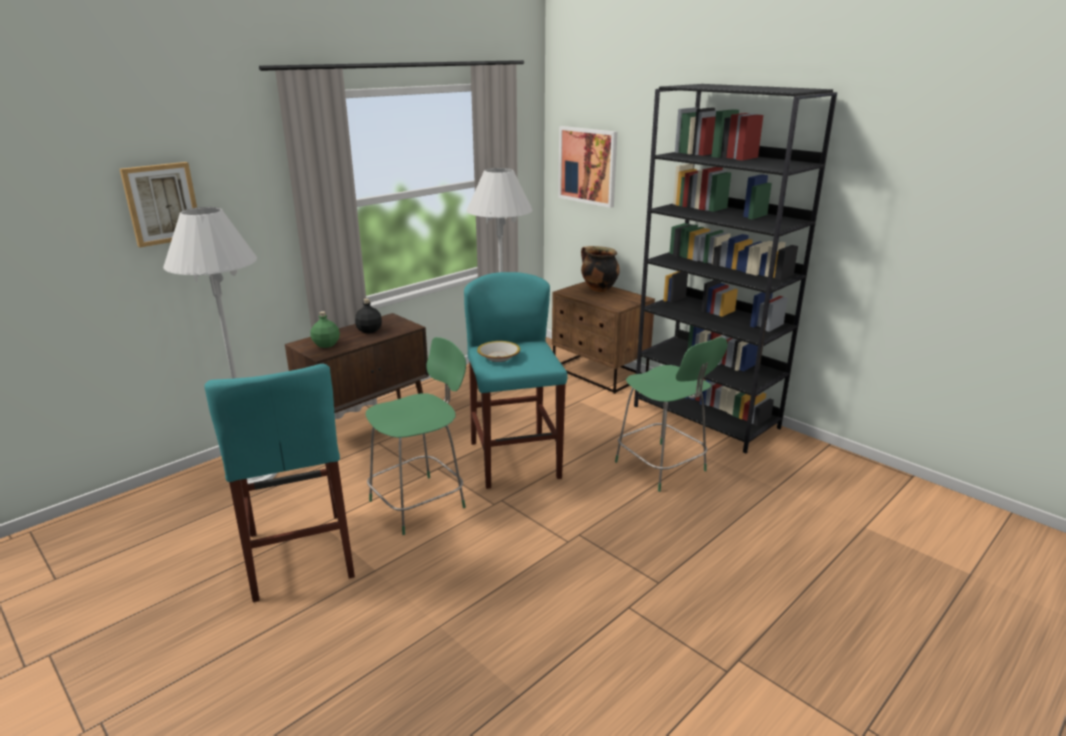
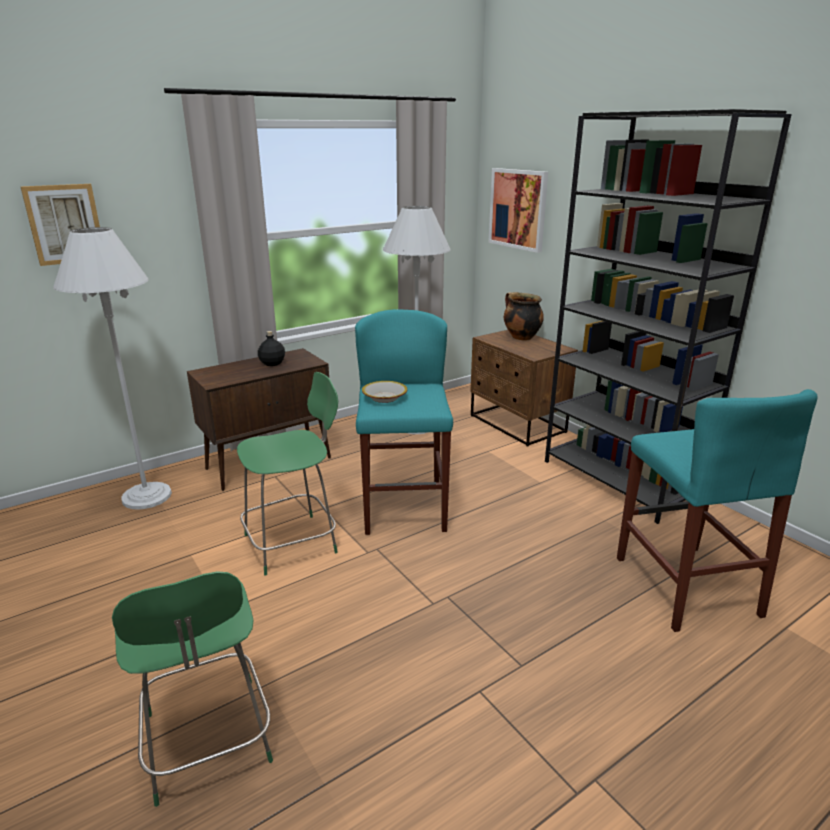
camera: 10 degrees right, 0 degrees up
(300, 554) = (157, 584): turquoise stool -> turquoise stool (685, 585)
(326, 345) = (224, 374): green bottle -> none
(662, 468) = (559, 531): green chair -> green chair (208, 742)

